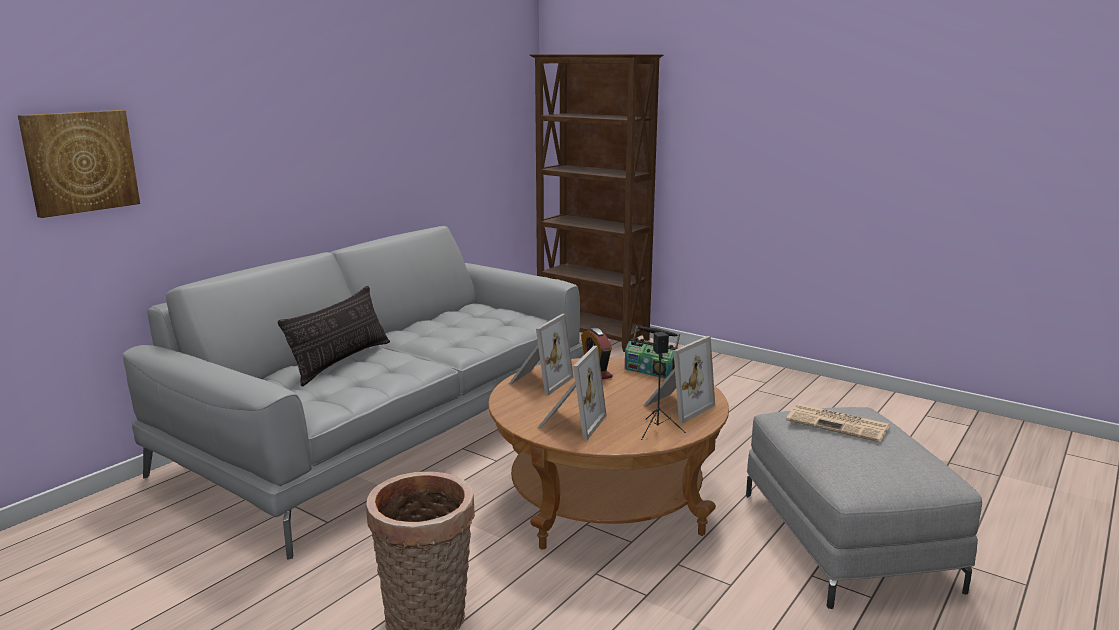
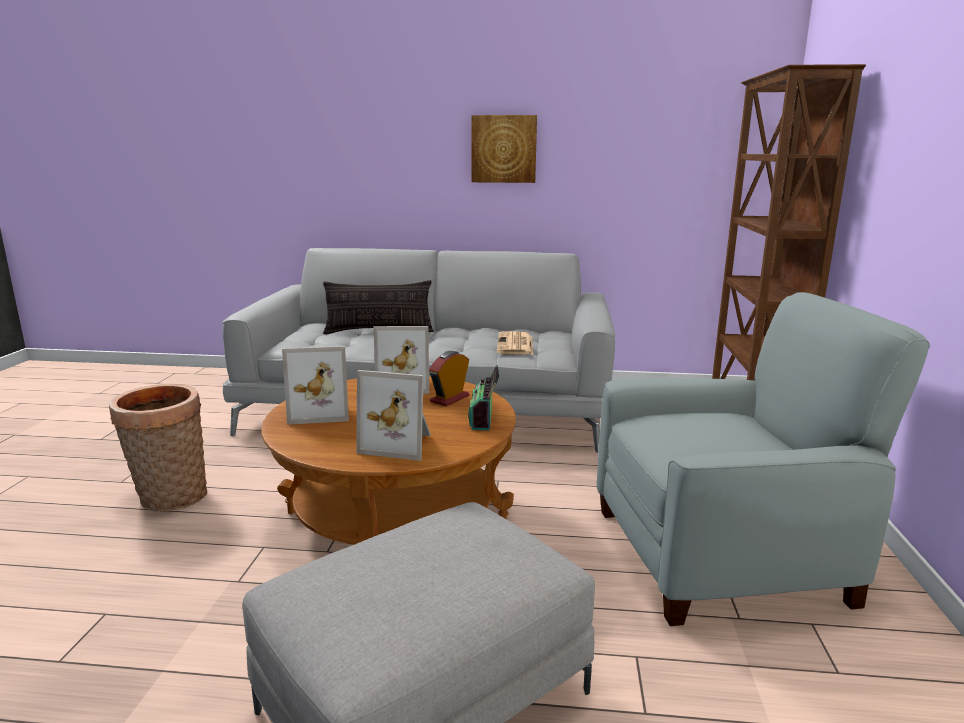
camera: 60 degrees right, 0 degrees up
(80, 161) = (285, 158): picture -> picture (504, 149)
(658, 430) = (331, 446): black speaker -> none
(751, 405) = (722, 554): none -> grey armchair
(839, 424) = (458, 546): newspaper -> newspaper (515, 345)

